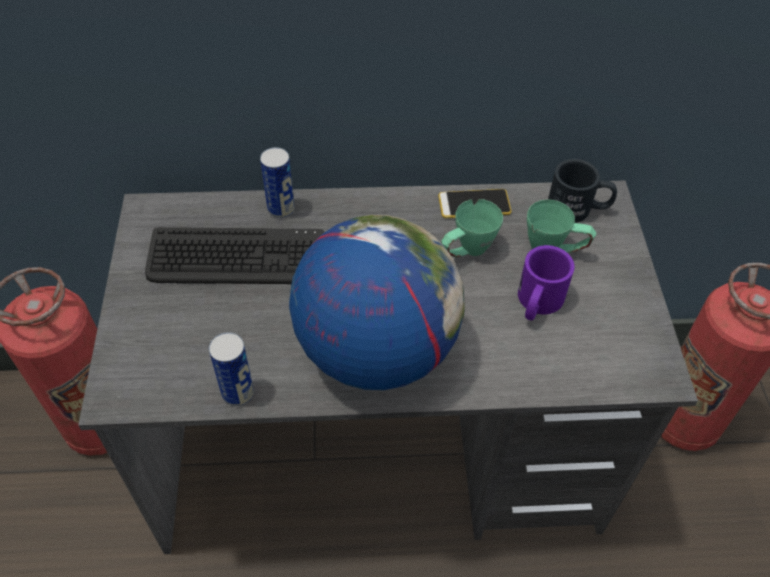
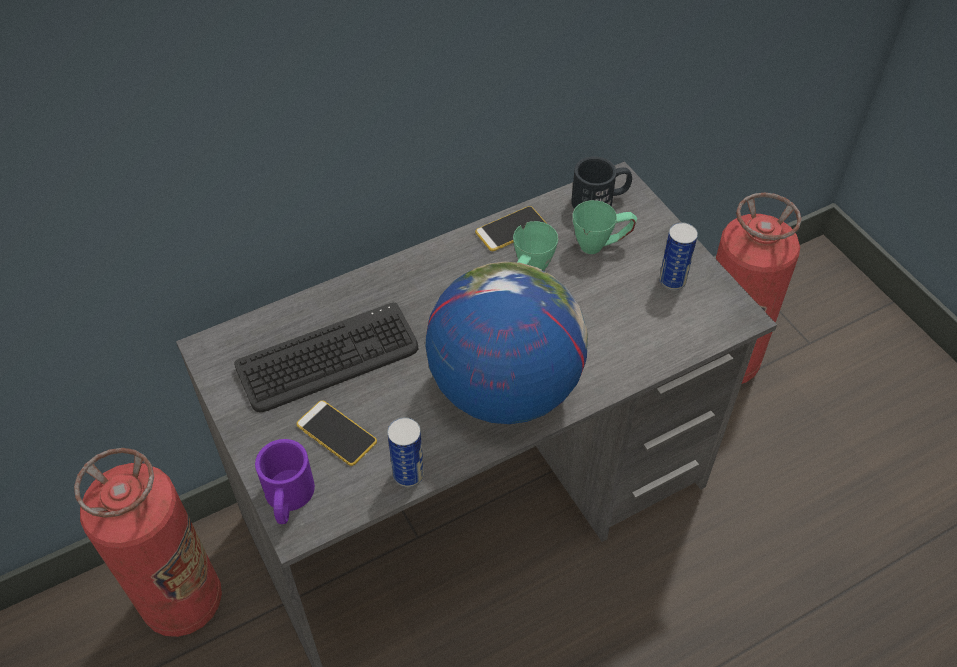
camera: 25 degrees left, 0 degrees up
(200, 327) = (336, 433): none -> phone
(281, 209) = (340, 298): can -> can (672, 281)
(537, 303) = (613, 296): purple mug -> purple mug (288, 499)

